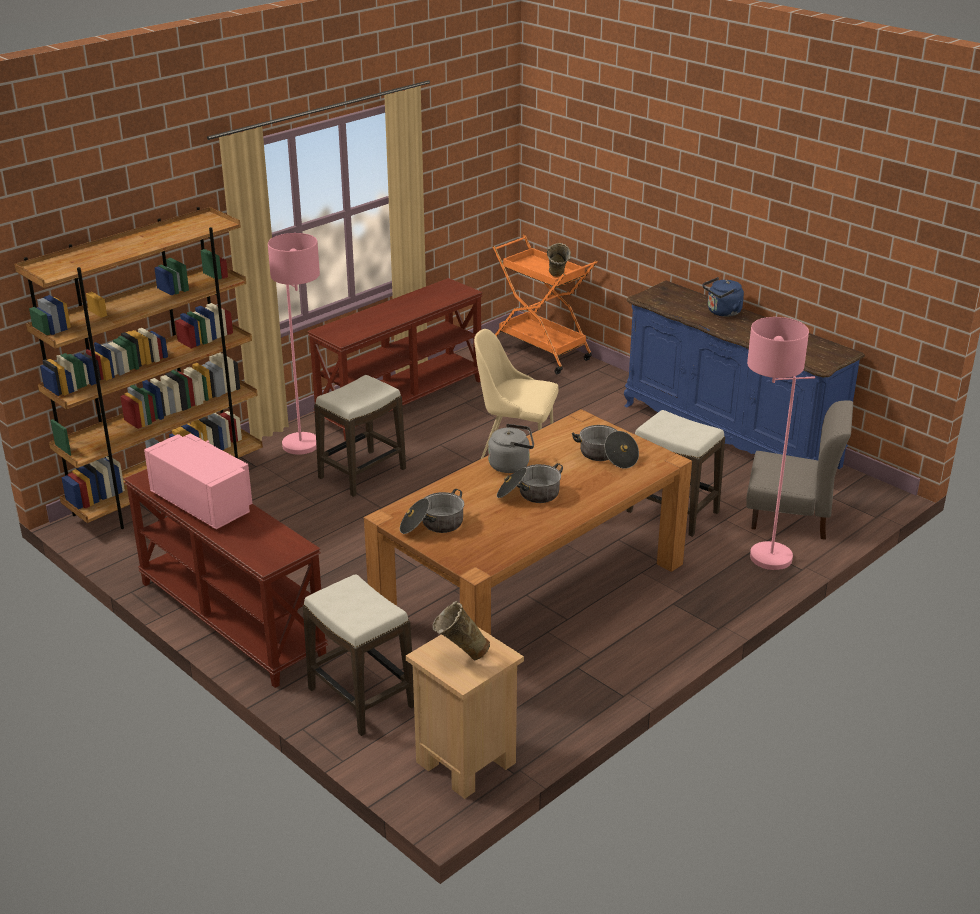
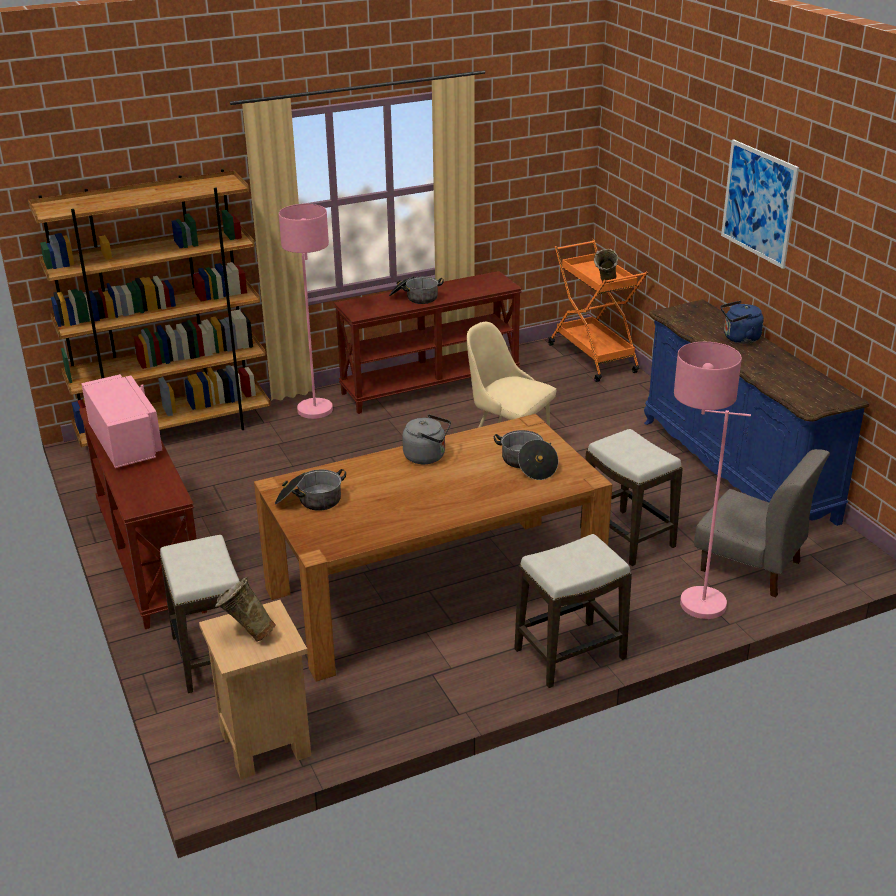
camera: 20 degrees right, 0 degrees up
(362, 474) = (352, 446): stool -> stool (569, 654)
(529, 494) = (423, 488): cooking pot -> cooking pot (415, 298)
(725, 185) = (758, 203): none -> picture

